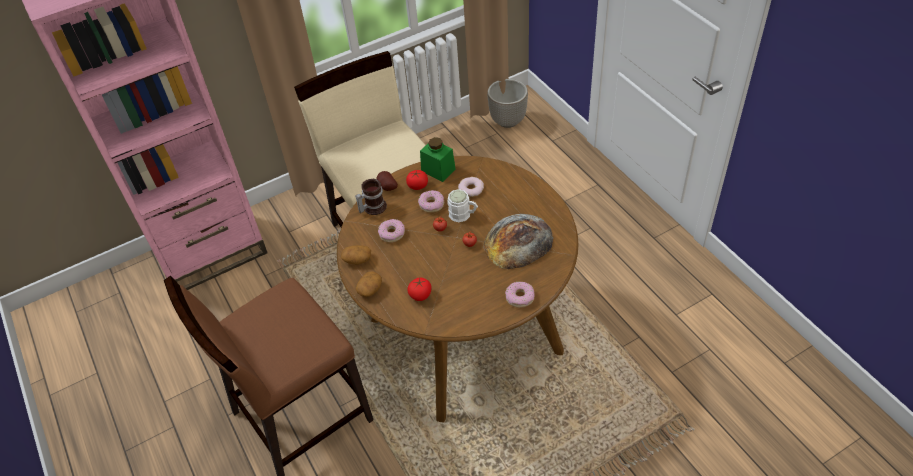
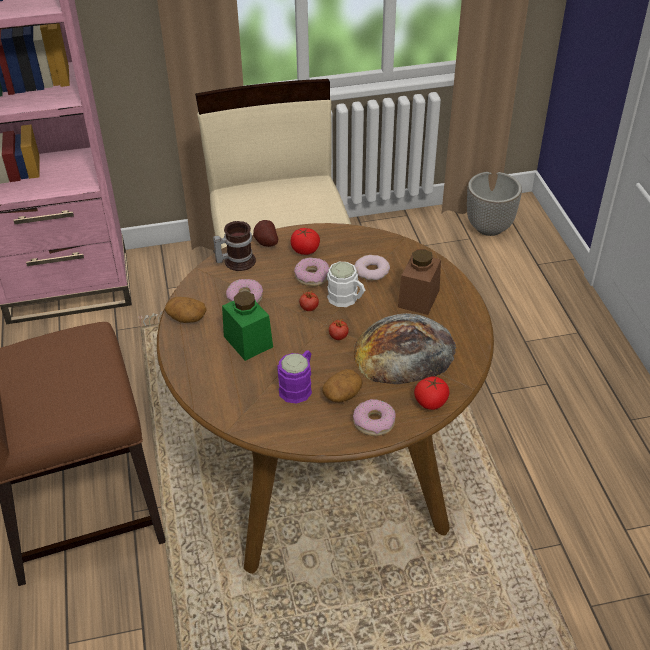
camera: 15 degrees right, 5 degrees down
(370, 289) = (184, 357): potato -> potato (342, 394)
(420, 295) = (244, 382): tomato -> tomato (431, 402)
(438, 170) = (340, 238): green jar -> green jar (248, 341)
(458, 287) = (298, 386): none -> purple mug
(511, 200) = (418, 298): none -> brown jar

